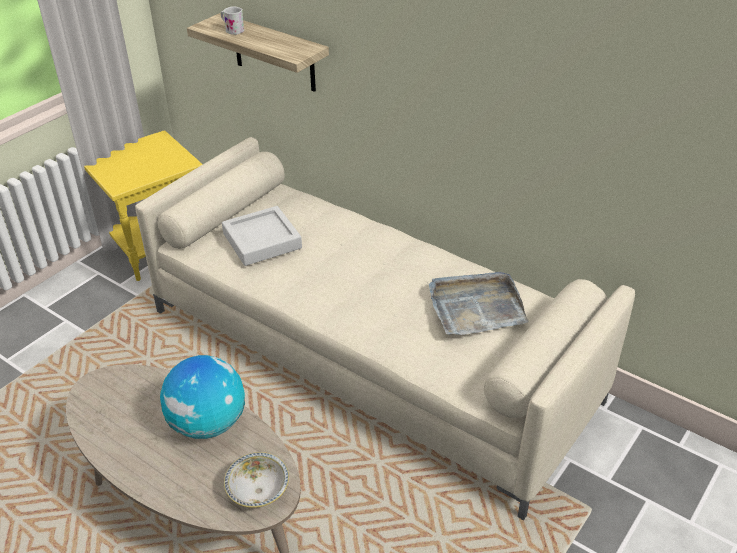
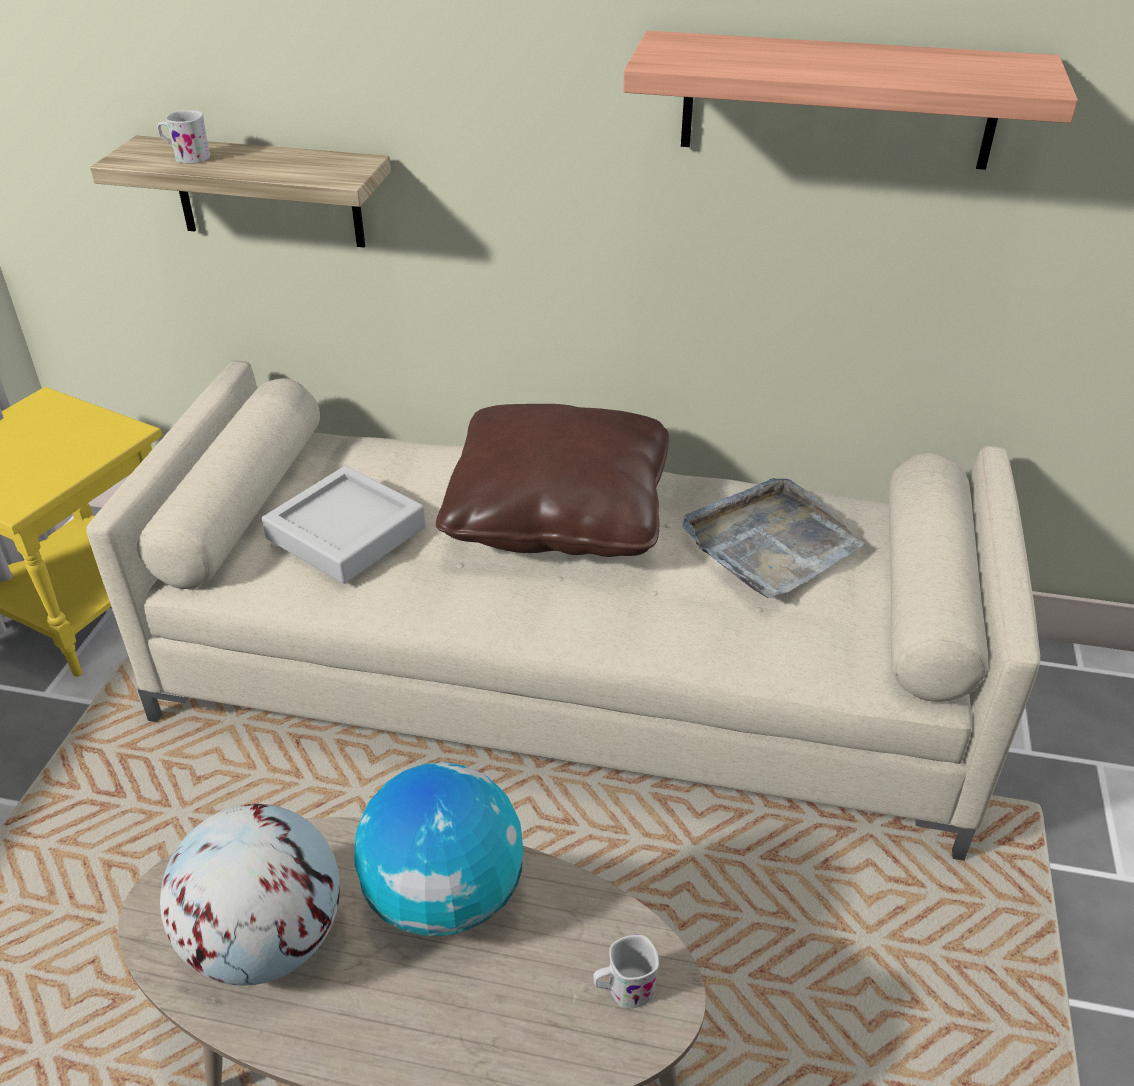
camera: 25 degrees left, 0 degrees up
(123, 415) = (266, 941): none -> globe
(258, 492) = (623, 990): bowl -> white mug
(374, 259) = (558, 512): none -> brown pillow
(545, 63) = (838, 101): none -> shelf

